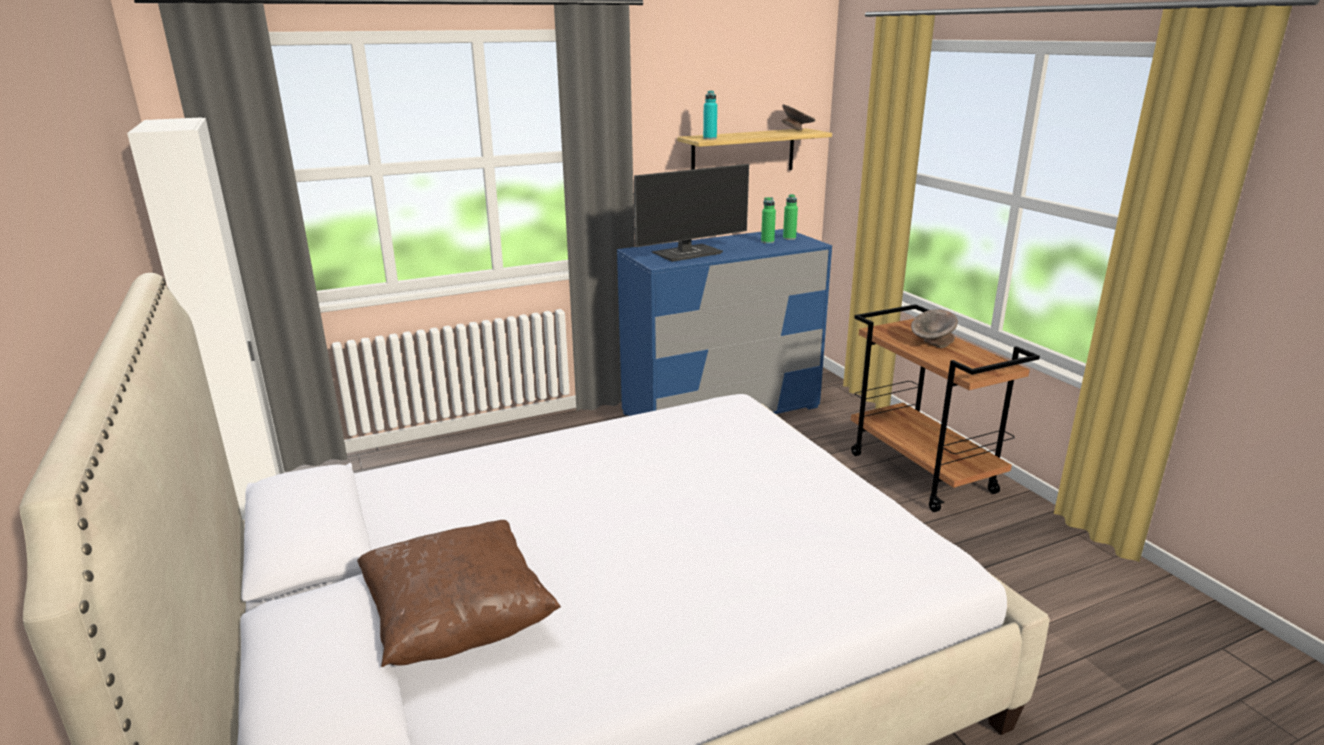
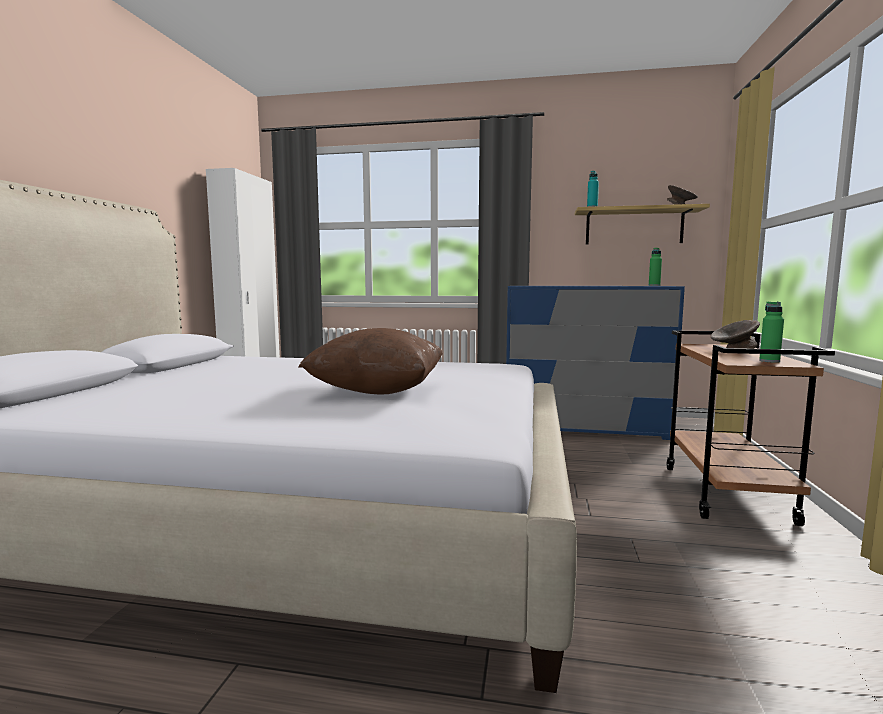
camera: 35 degrees right, 15 degrees down
(459, 623) = (138, 390): brown pillow -> brown pillow (378, 391)
(688, 253) = (553, 285): monitor -> none
(767, 242) = (630, 285): green bottle -> green bottle (769, 361)

